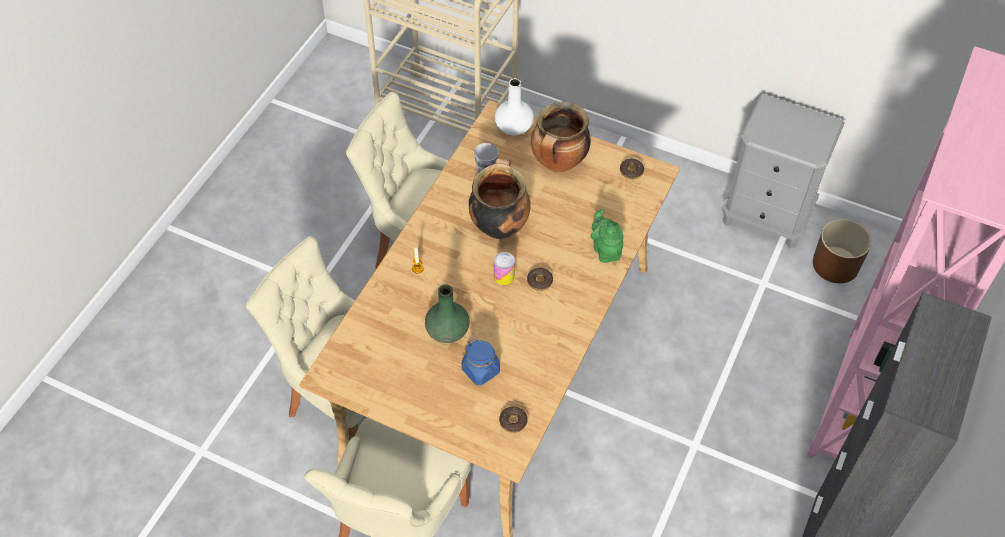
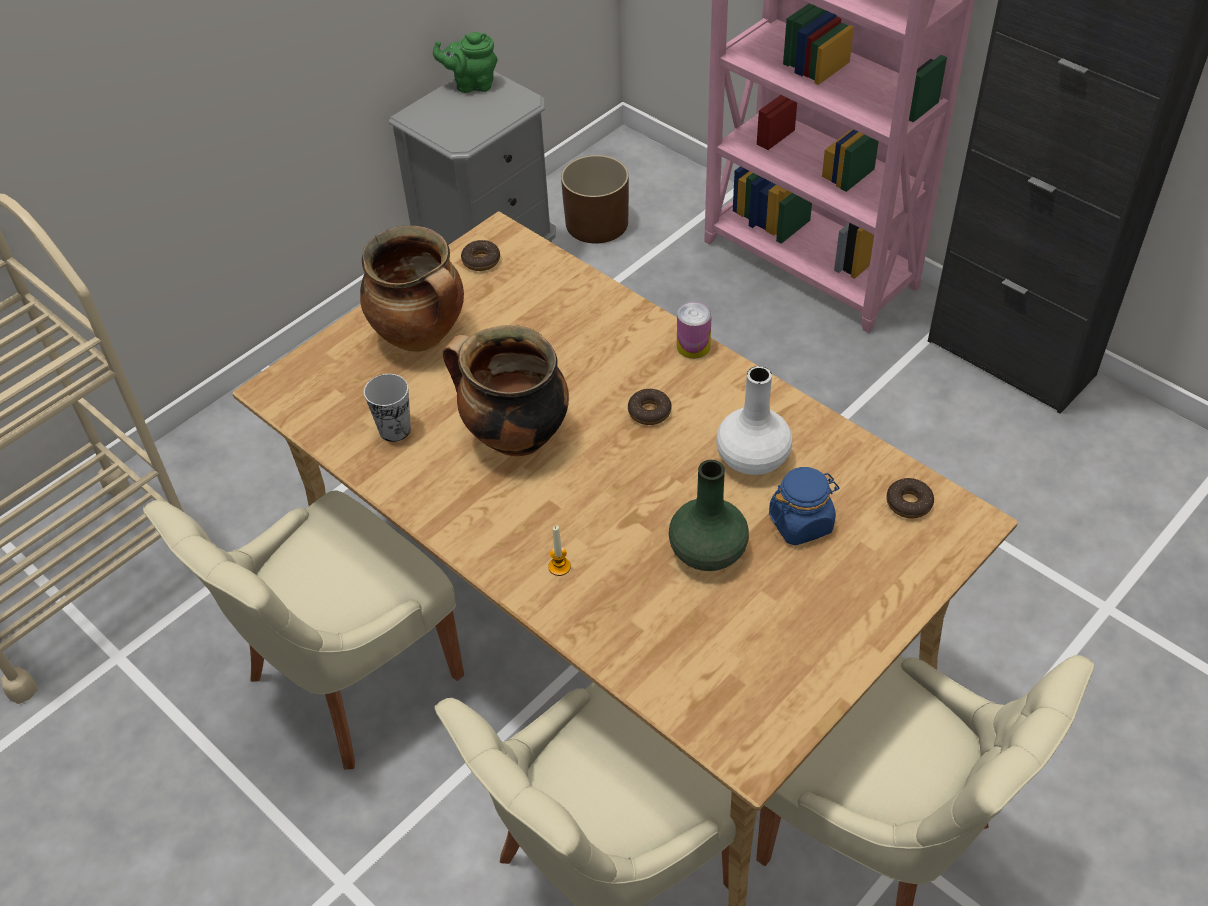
camera: 70 degrees left, 5 degrees down
(504, 276) = (623, 453): can -> can (693, 346)
(513, 127) = (313, 374): white vase -> white vase (752, 459)
(605, 250) = (618, 323): green teapot -> green teapot (471, 84)

